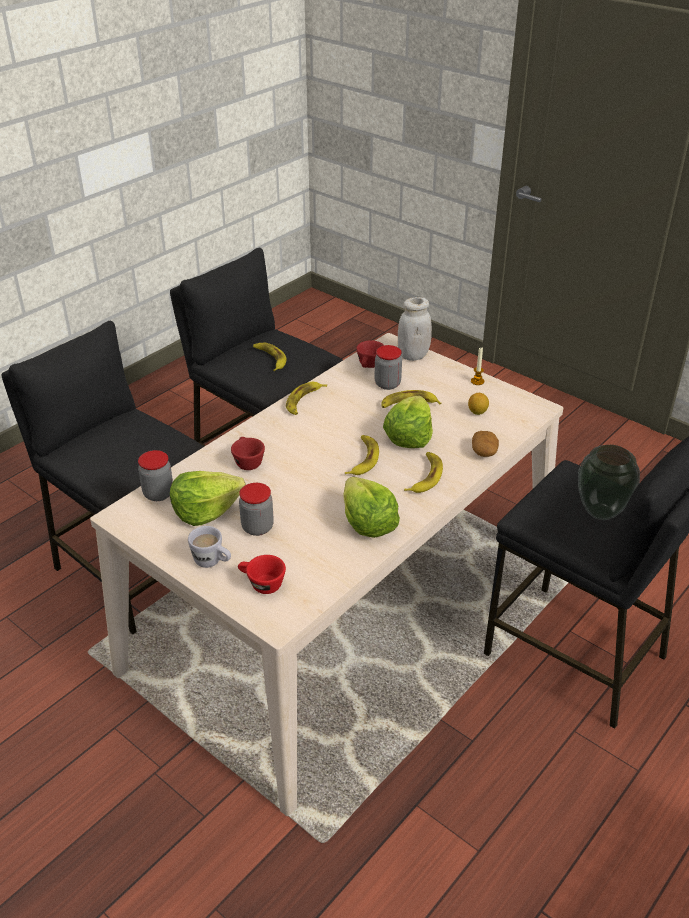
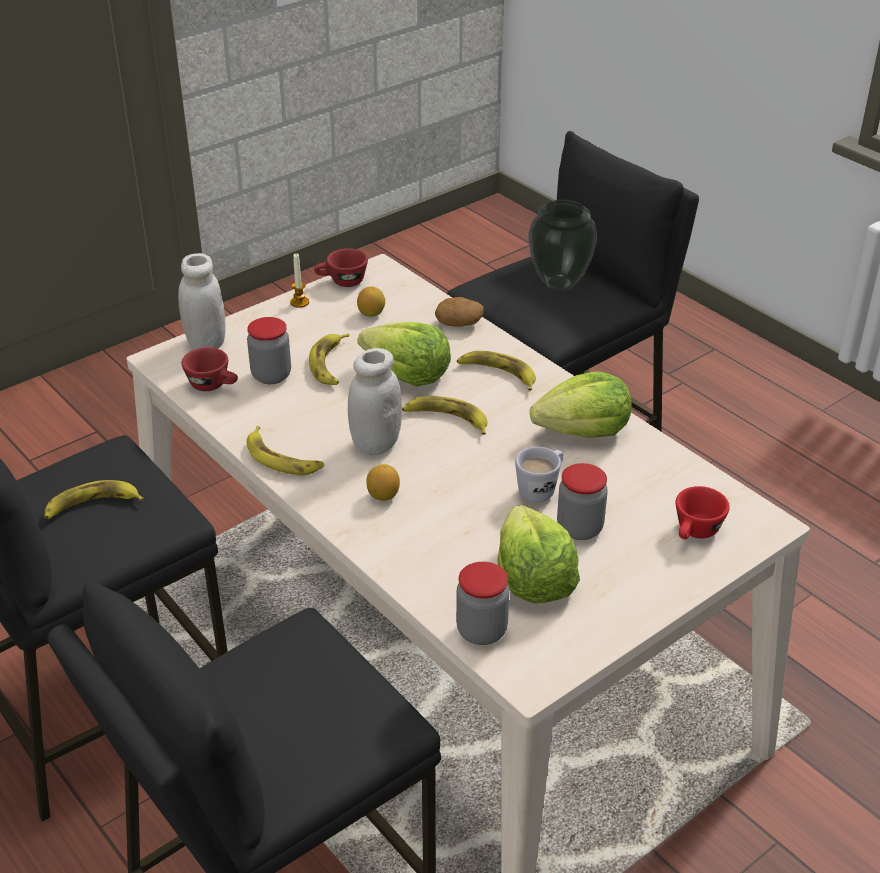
camera: 80 degrees left, 0 degrees up
(212, 562) = (649, 576): white mug -> white mug (541, 489)
(247, 461) = (422, 529): red cup -> red cup (342, 282)
(276, 443) = (383, 495): none -> lemon
(327, 433) = (376, 444): none -> white jar

